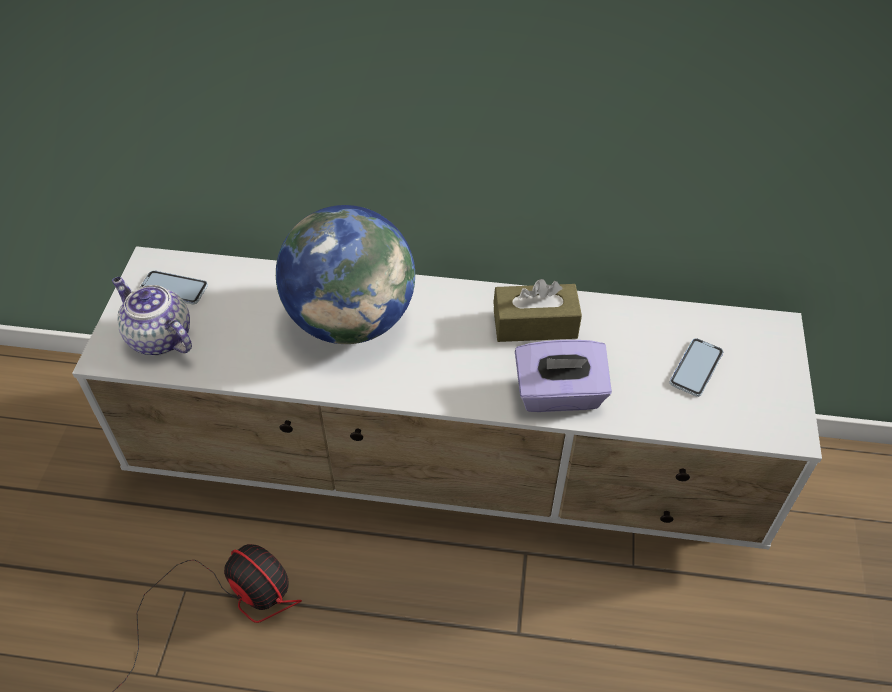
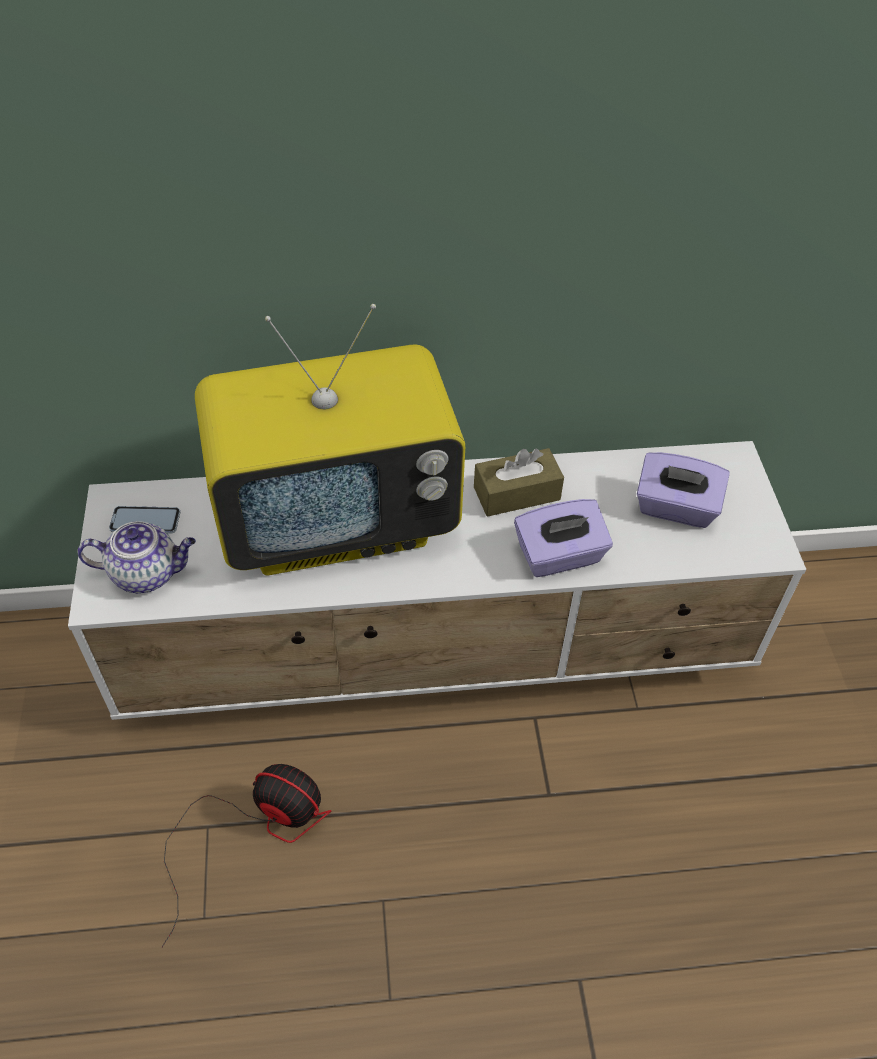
camera: 15 degrees left, 0 degrees up
(159, 337) = (147, 573): teapot -> teapot turned 150 degrees clockwise
(351, 320) = (338, 521): globe -> television
(696, 368) = (675, 508): phone -> purple tissue box

